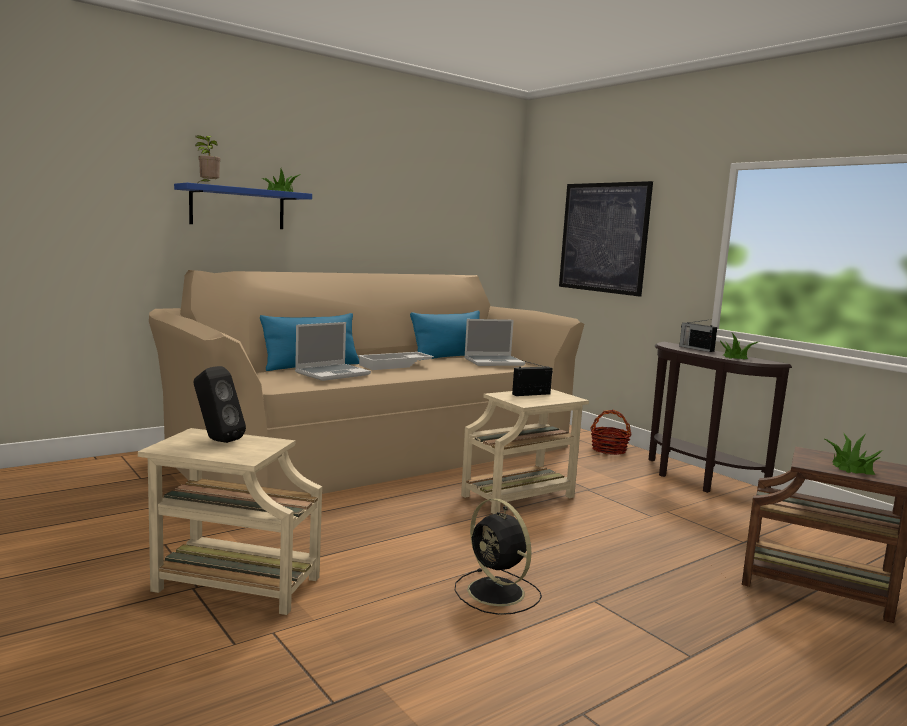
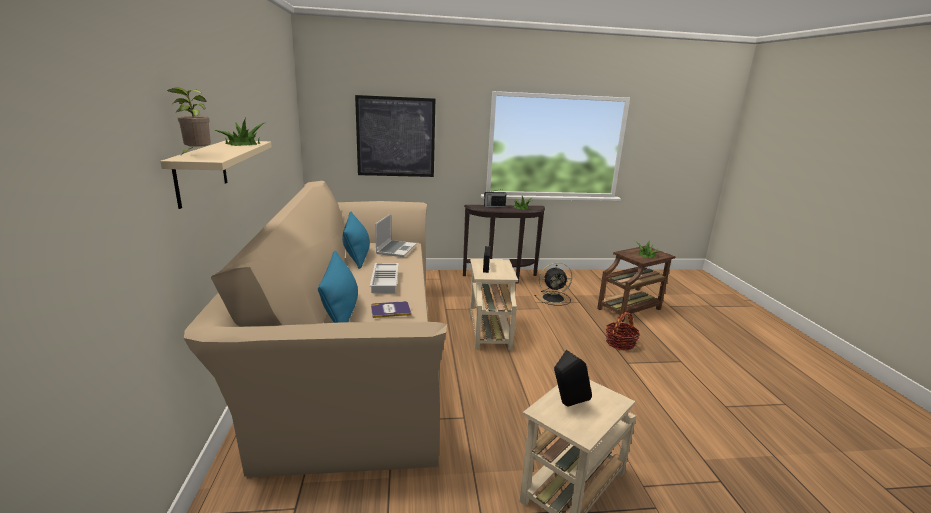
camera: 60 degrees left, 10 degrees up
(237, 208) = (201, 171): blue shelf -> beige shelf
(333, 373) = (390, 310): laptop -> book
(497, 593) = (612, 387): black fan -> black fan (554, 298)
(609, 450) = (437, 278): basket -> basket (620, 343)

